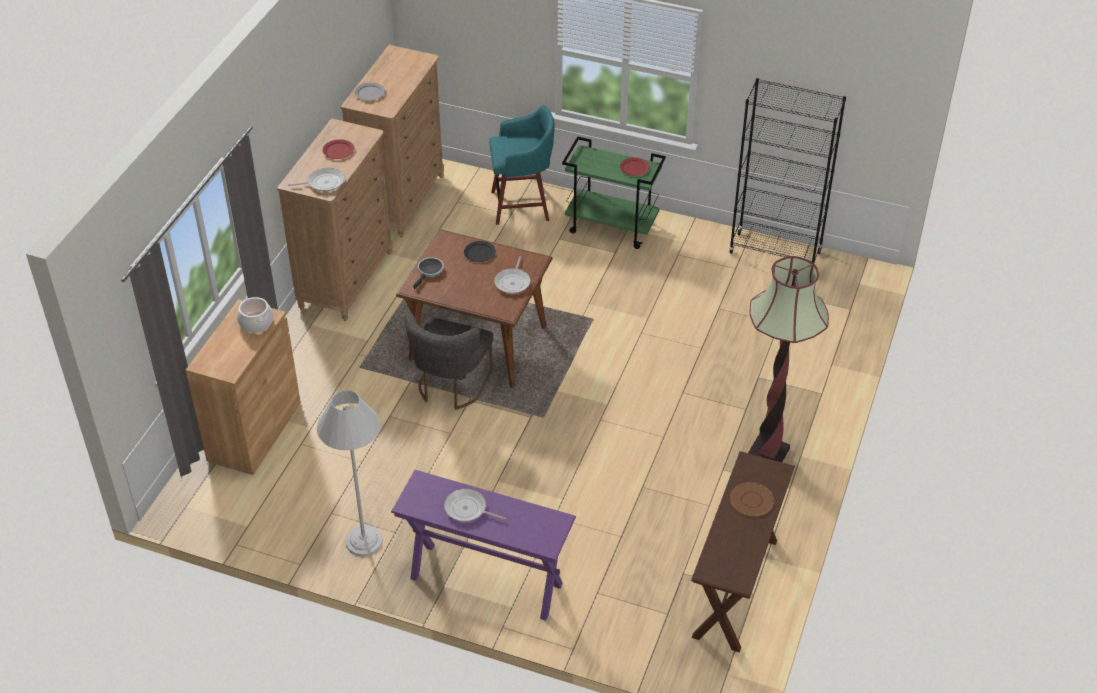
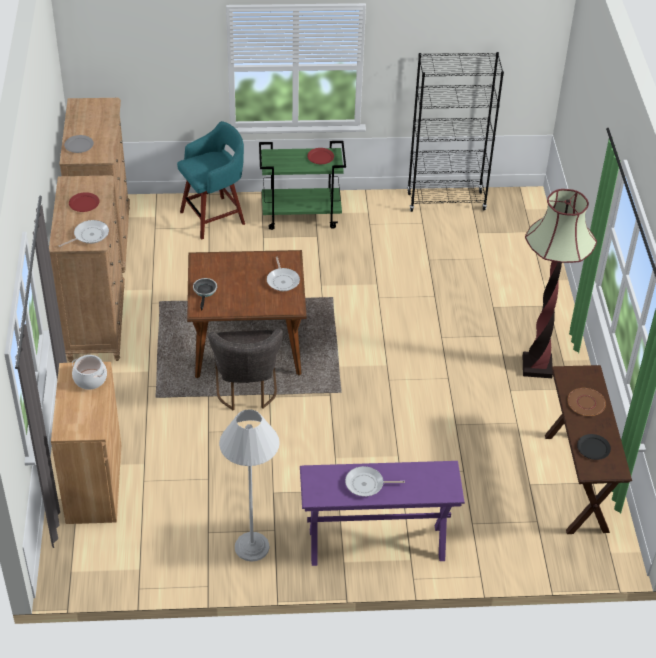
camera: 25 degrees left, 0 degrees up
(480, 253) = (238, 263): black plate -> black plate (593, 448)

